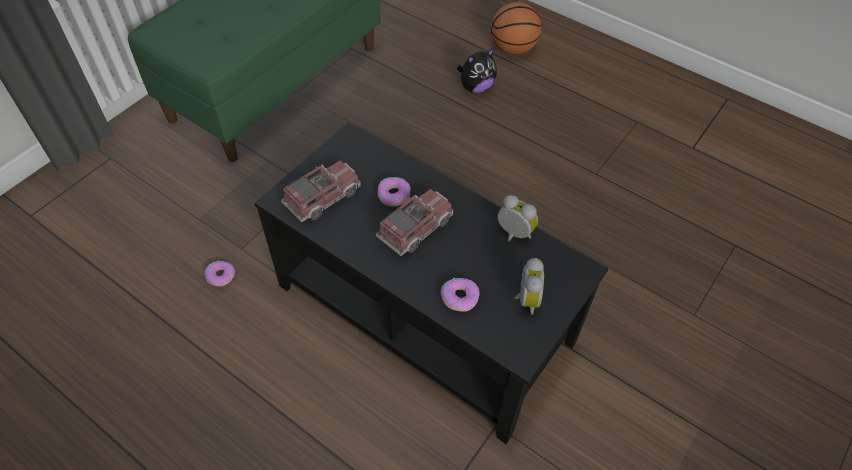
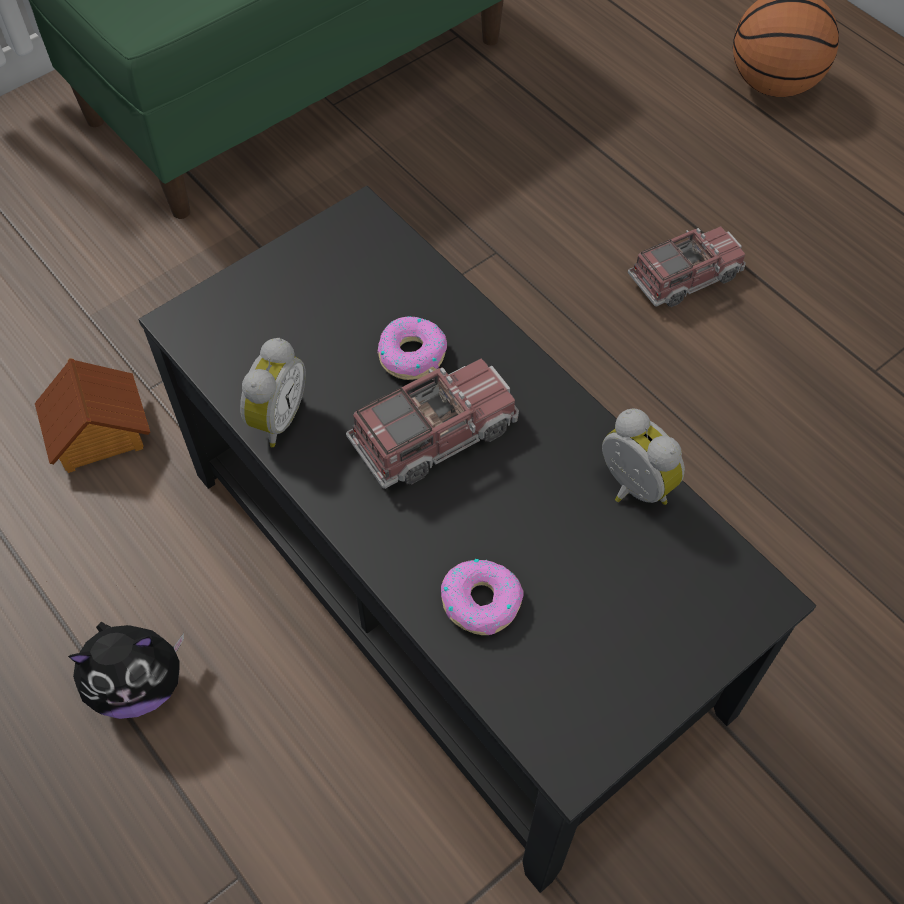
camera: 15 degrees right, 5 degrees up
(220, 275) = (98, 433): donut -> toy house
(322, 198) = (271, 334): toy truck -> toy truck (685, 277)
(476, 87) = (677, 151): plush toy -> plush toy (139, 684)
(525, 299) = (617, 636): alarm clock -> alarm clock (275, 418)

